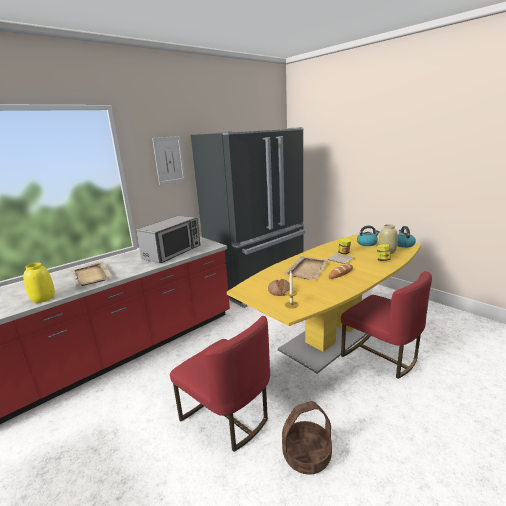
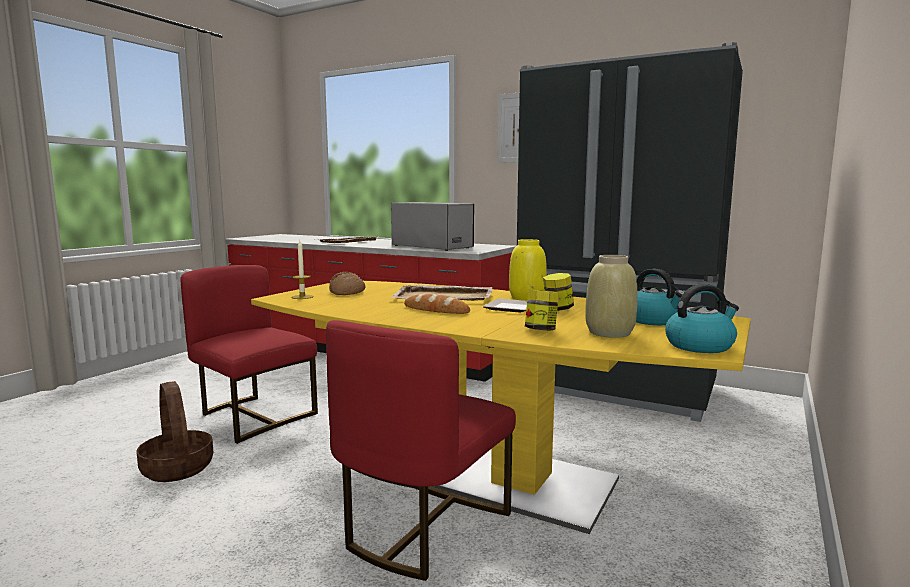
camera: 70 degrees right, 10 degrees down
(43, 298) = (294, 241): yellow vase -> yellow vase (526, 298)
(172, 252) = (432, 246): microwave -> microwave turned 150 degrees counterclockwise
(227, 417) = (254, 416): red chair -> red chair turned 105 degrees clockwise

